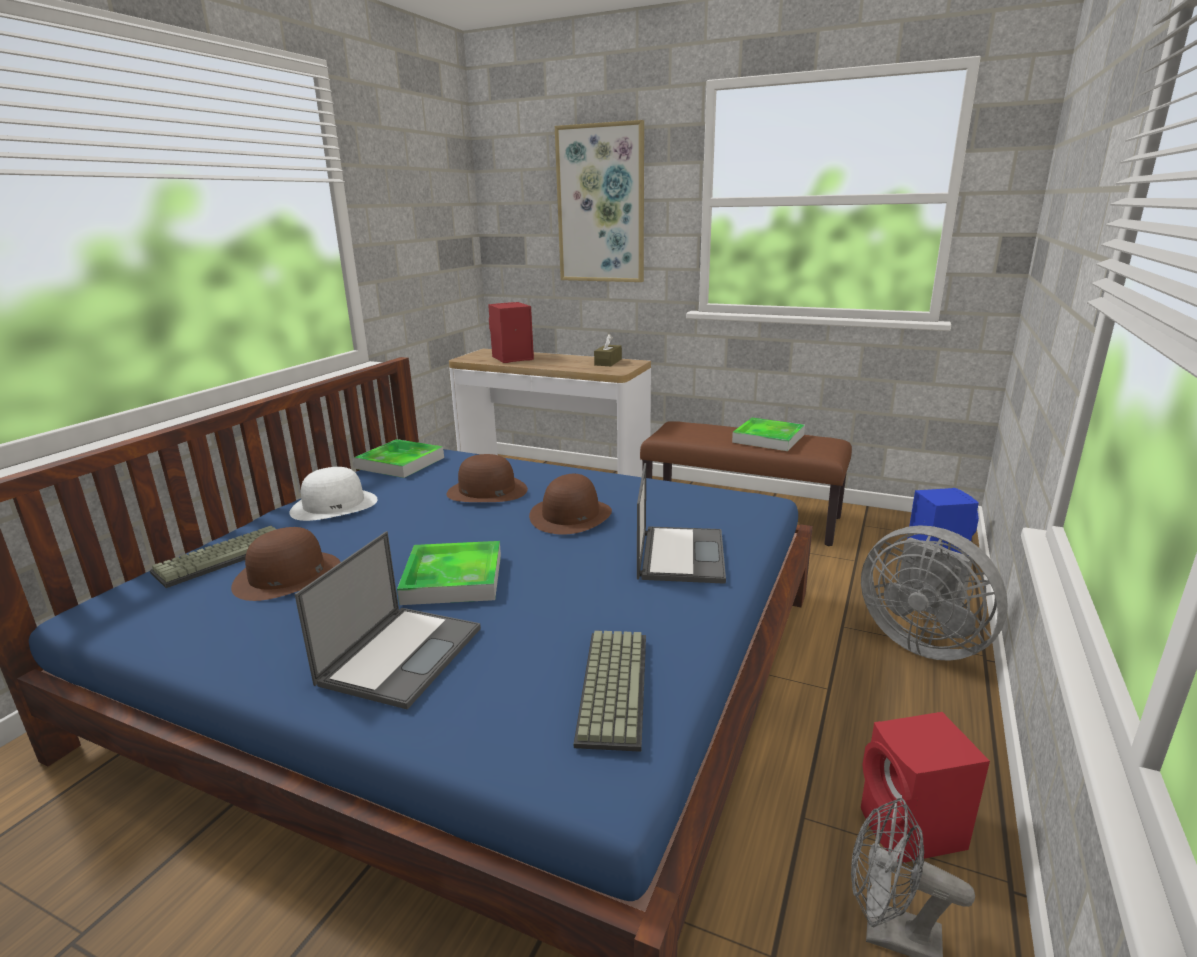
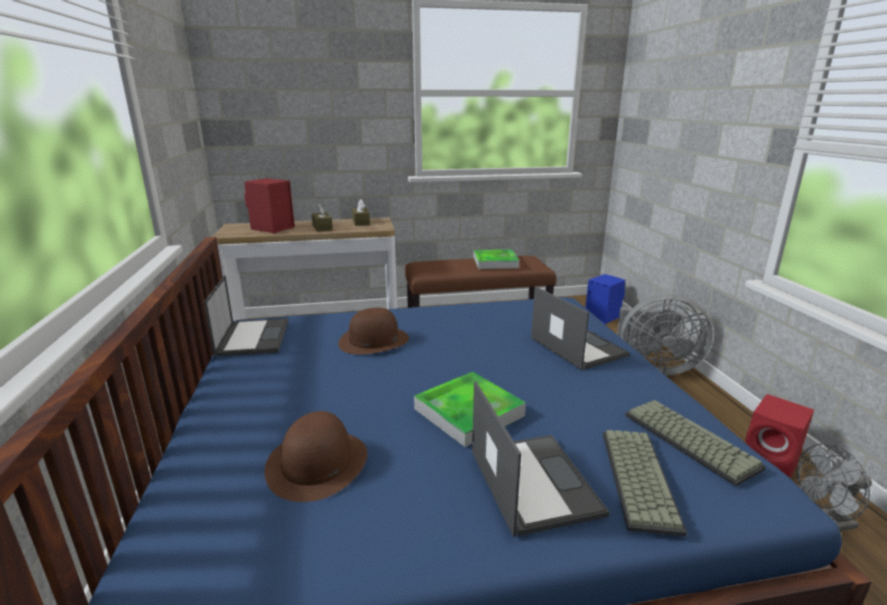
camera: 35 degrees left, 0 degrees up
(225, 556) = (214, 471): keyboard -> keyboard (636, 477)
(334, 505) = (251, 389): white hat -> none
(400, 463) = (253, 337): tray -> laptop
(558, 363) = (322, 227): none -> brown tissue box
(570, 515) = (468, 341): brown hat -> none
(601, 205) = (327, 93): picture -> none

